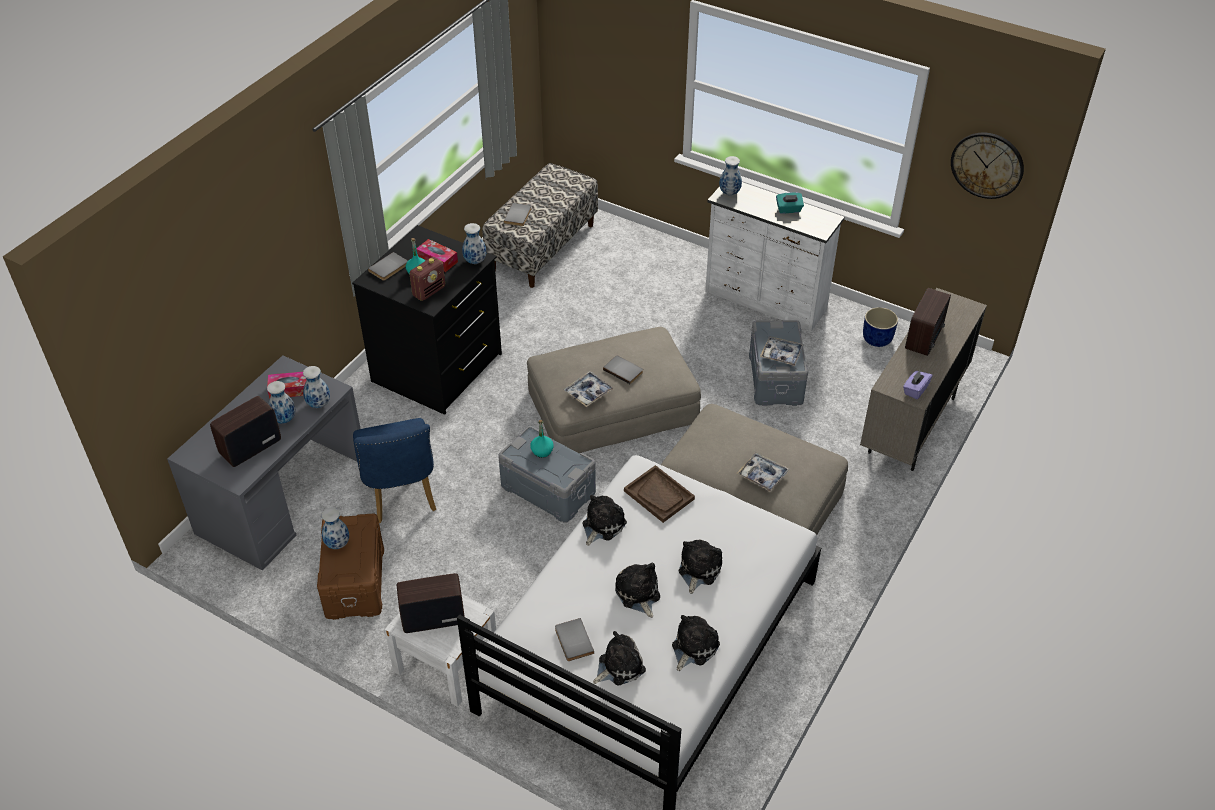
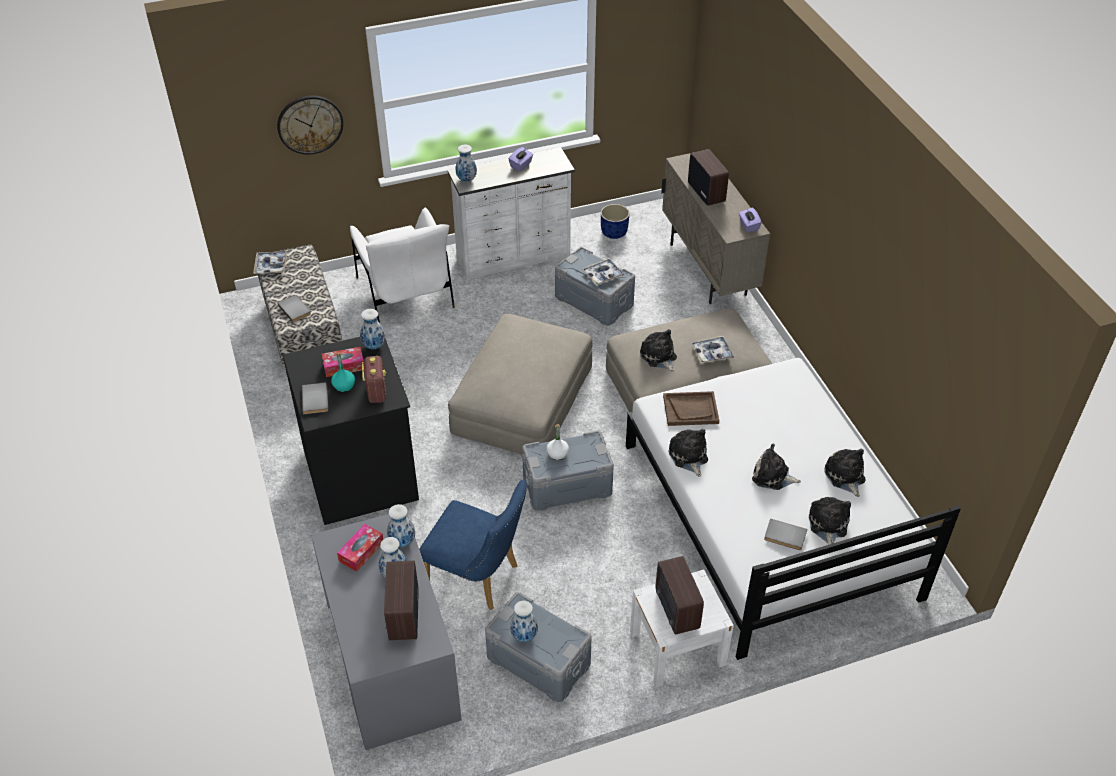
camera: 50 degrees left, 0 degrees up
(356, 581) = (539, 660): brown storage box -> grey storage box
(431, 618) = (676, 611): radio -> radio turned 45 degrees counterclockwise
(542, 451) = (557, 454): turquoise bottle -> white bottle
(588, 392) = (532, 390): tray -> tray (271, 266)
(624, 370) = (532, 358): grey book -> none
(647, 270) = (405, 293): none -> white armchair
(698, 570) = (779, 432): plush toy -> plush toy (659, 357)
(788, 209) = (521, 165): turquoise tissue box -> purple tissue box
(987, 165) = (656, 45): wall clock -> wall clock (310, 124)

